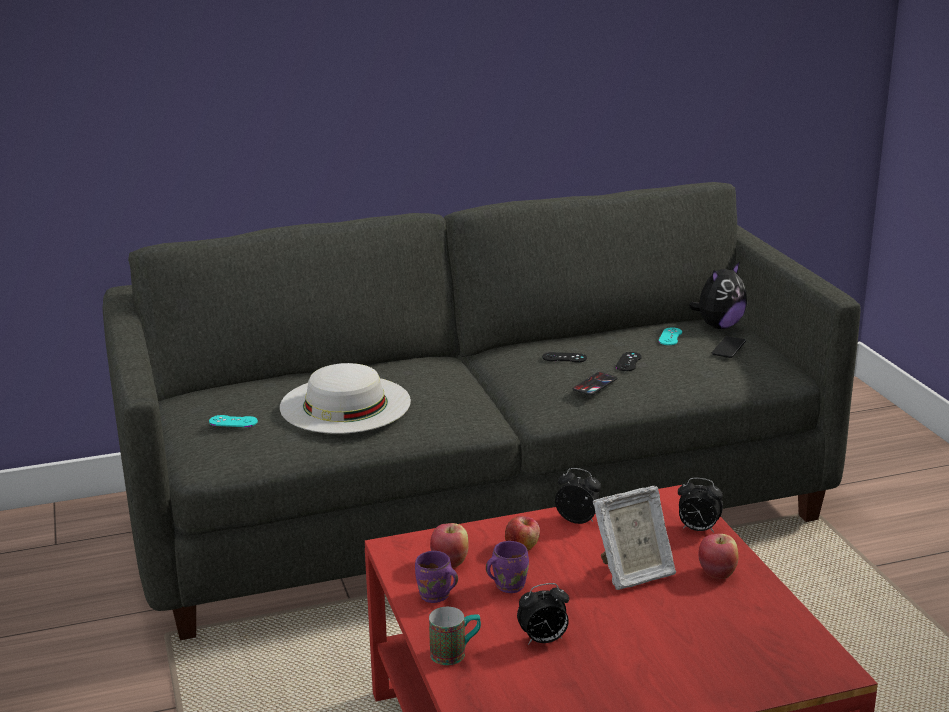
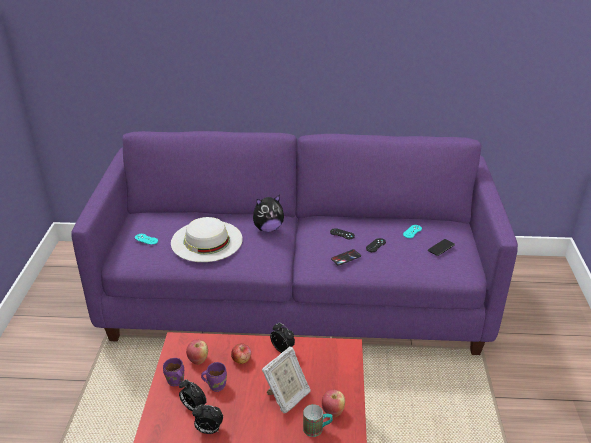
camera: 20 degrees right, 10 degrees up
(455, 653) = (159, 424): mug -> mug (317, 429)
(478, 508) = (296, 297): grey sofa -> purple sofa
(633, 573) = (287, 397): picture frame -> picture frame turned 45 degrees counterclockwise
(697, 529) = (343, 375): alarm clock -> alarm clock (193, 407)
(718, 326) = (449, 228): plush toy -> plush toy (268, 228)

